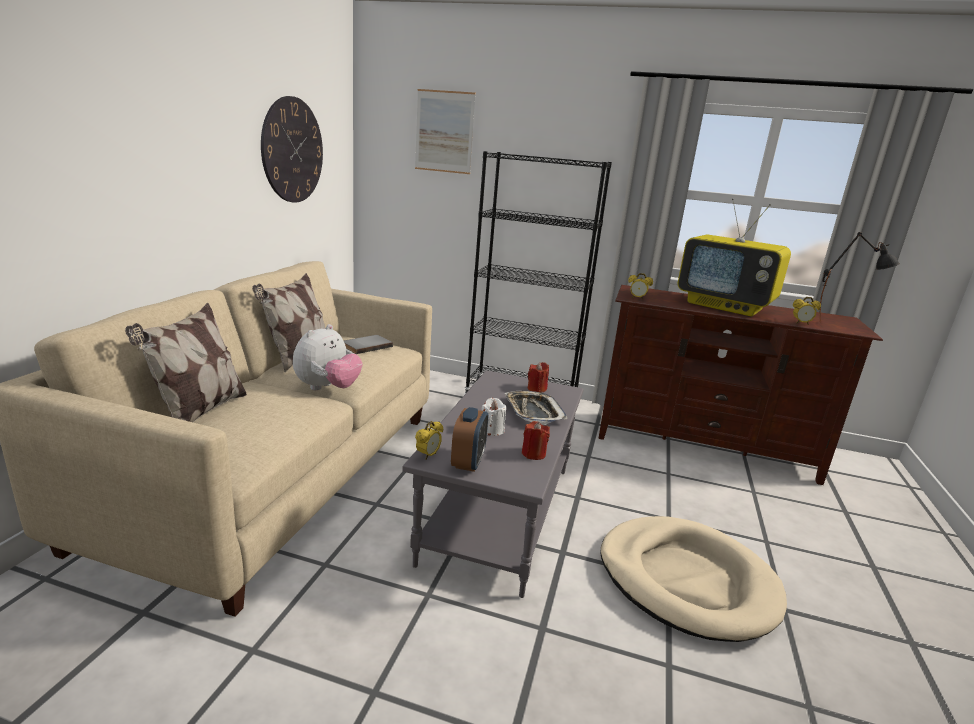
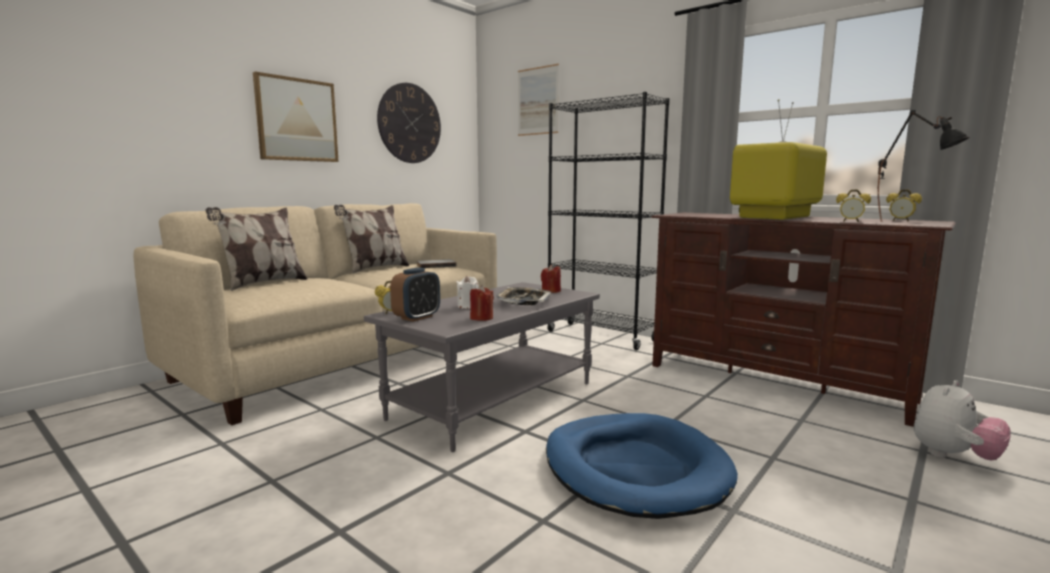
camera: 25 degrees right, 10 degrees down
(174, 160) = (296, 120): none -> picture
(327, 388) = (373, 282): plush toy -> plush toy (953, 456)
(637, 298) = (677, 215): alarm clock -> alarm clock (901, 221)
(686, 580) = (635, 469): beige dog bed -> blue dog bed
(725, 306) = (775, 217): television -> television turned 75 degrees clockwise

